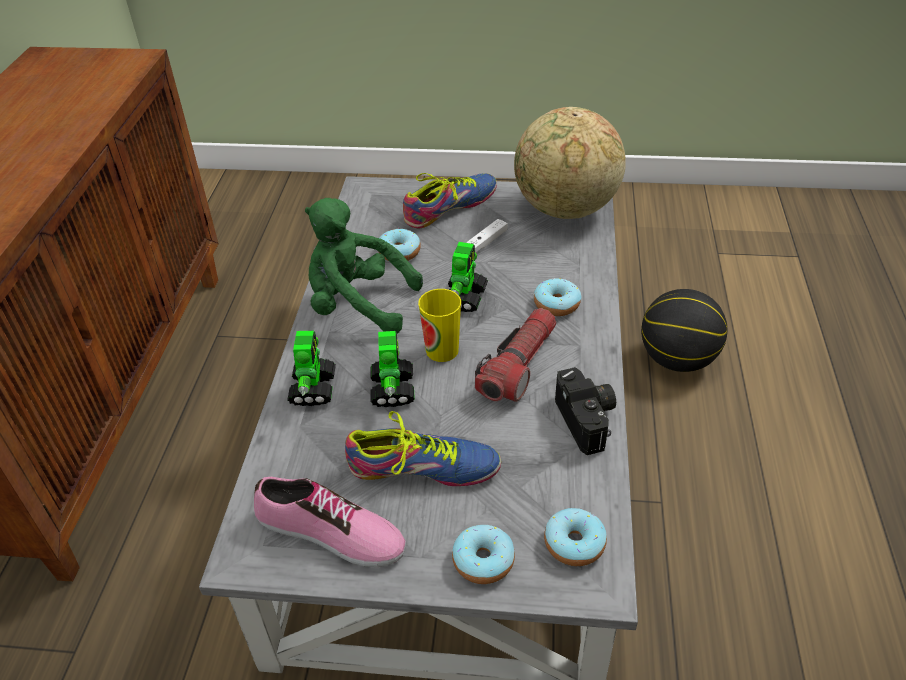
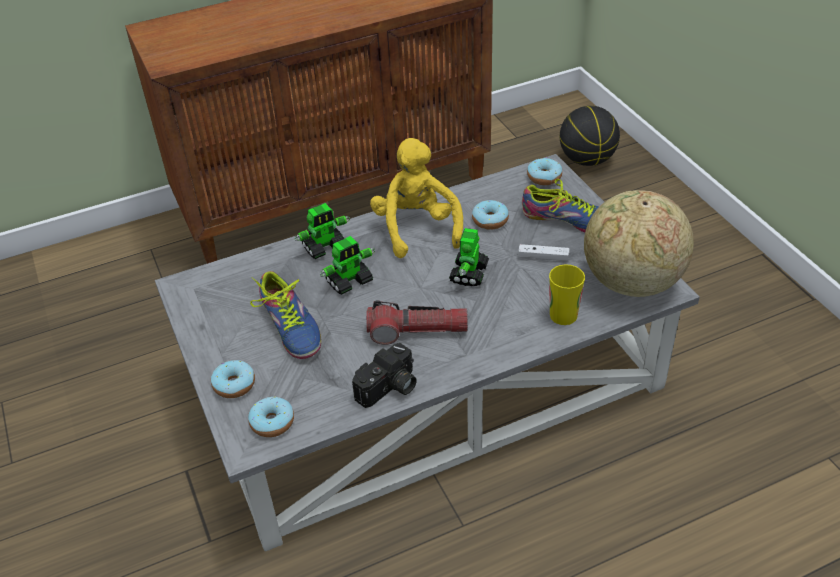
camera: 60 degrees right, 0 degrees up
(330, 534) = (216, 310): shoe -> none
(358, 305) = (417, 228): green plush toy -> yellow plush toy
(442, 350) = (403, 287): cup -> cup (563, 315)
(464, 297) = (469, 274): toy robot -> toy robot turned 120 degrees clockwise
(556, 304) = (502, 324): donut -> donut (544, 177)
(677, 360) = (638, 479): basketball -> basketball (586, 160)

